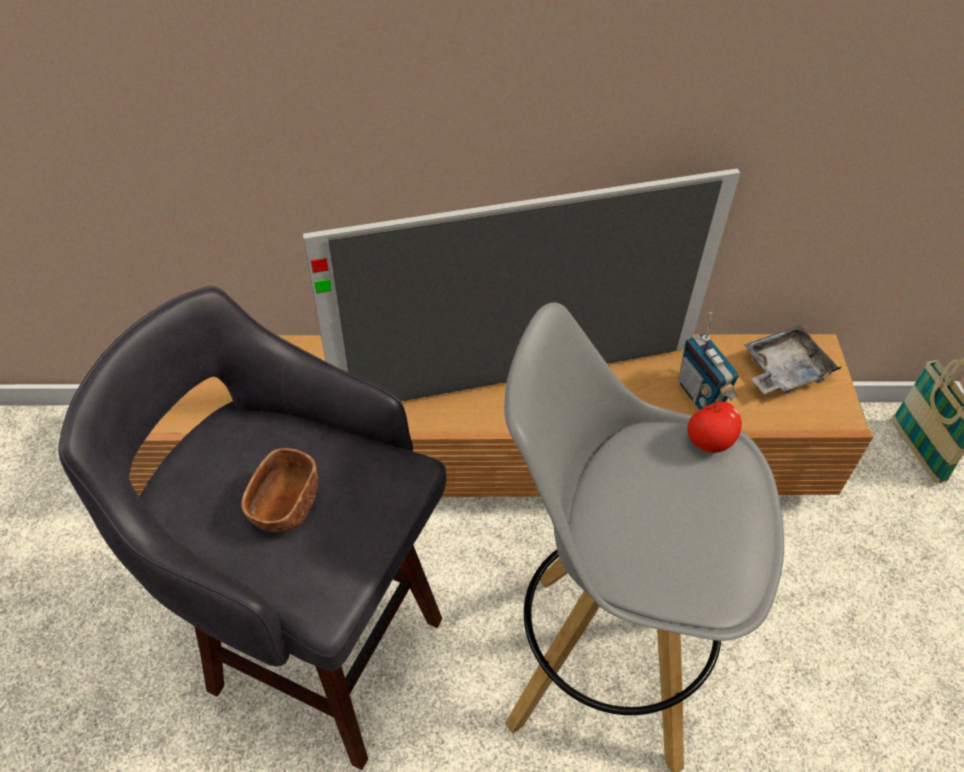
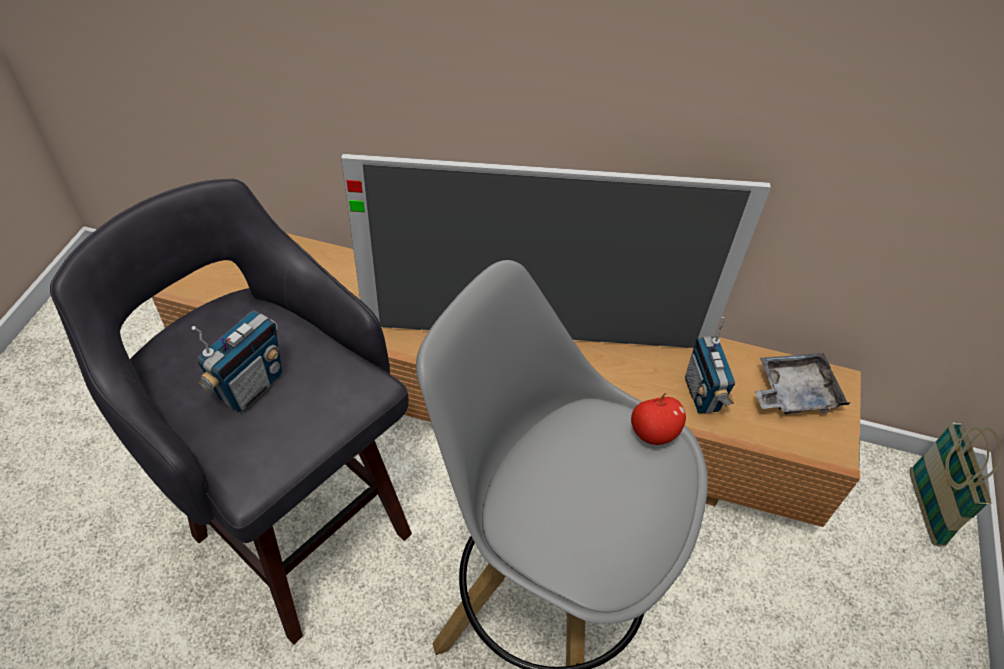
camera: 15 degrees right, 0 degrees up
(285, 505) = (250, 386): brown bowl -> radio

